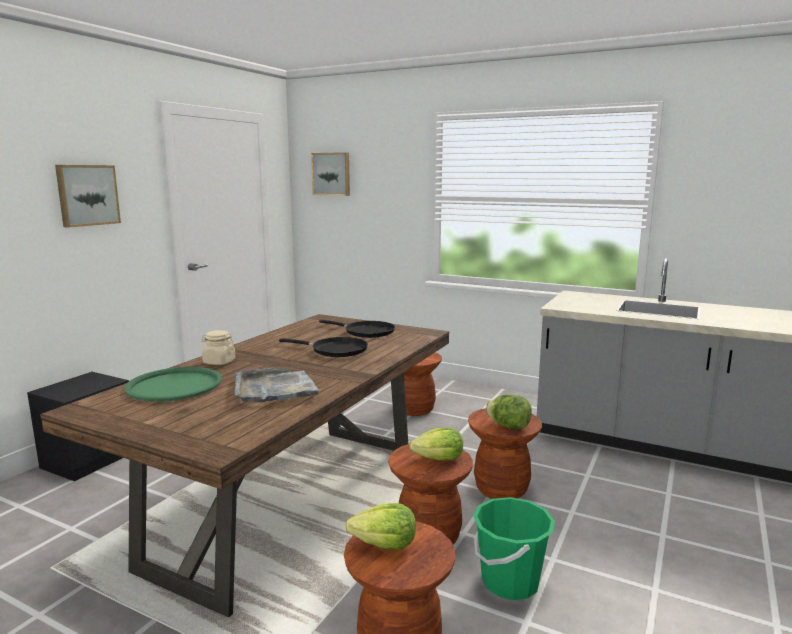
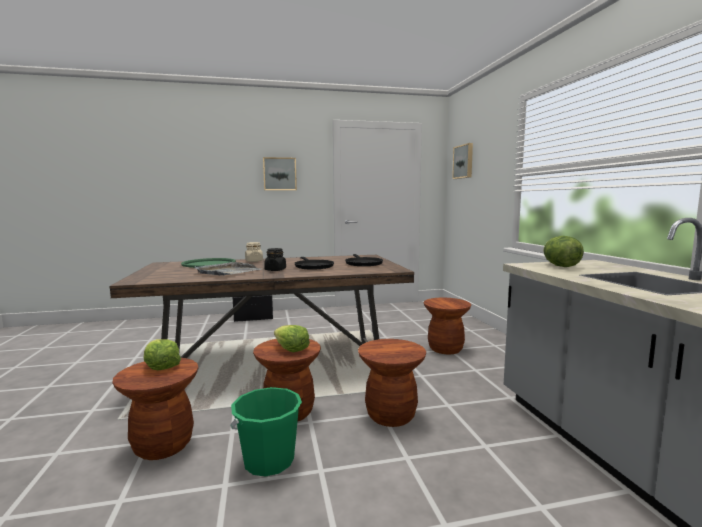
camera: 50 degrees right, 5 degrees down
(317, 367) = (275, 270): none -> black jar
(509, 426) = (382, 353): lettuce -> lettuce (560, 266)

